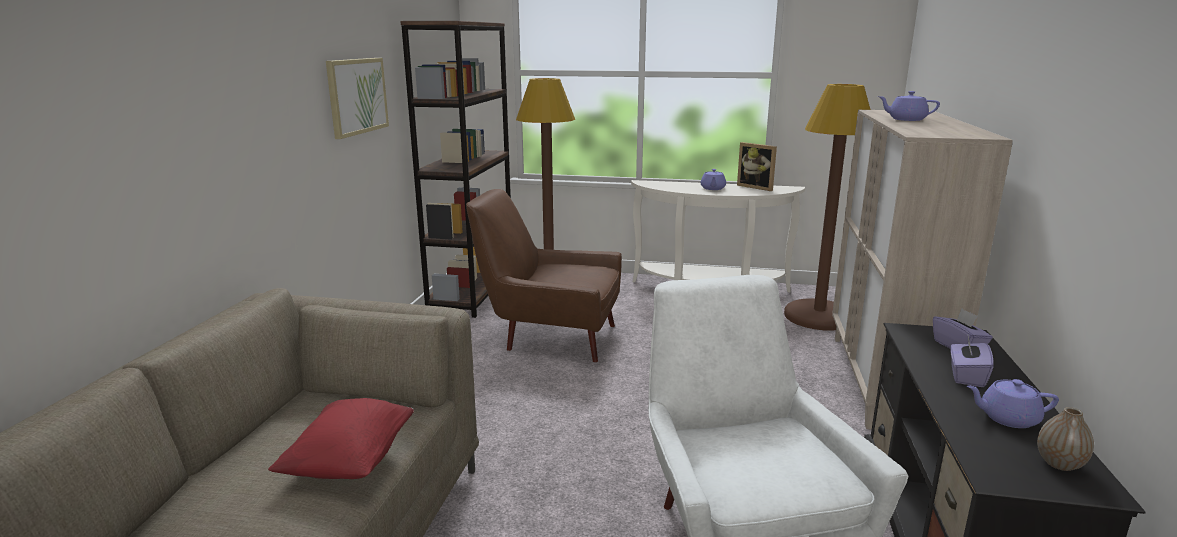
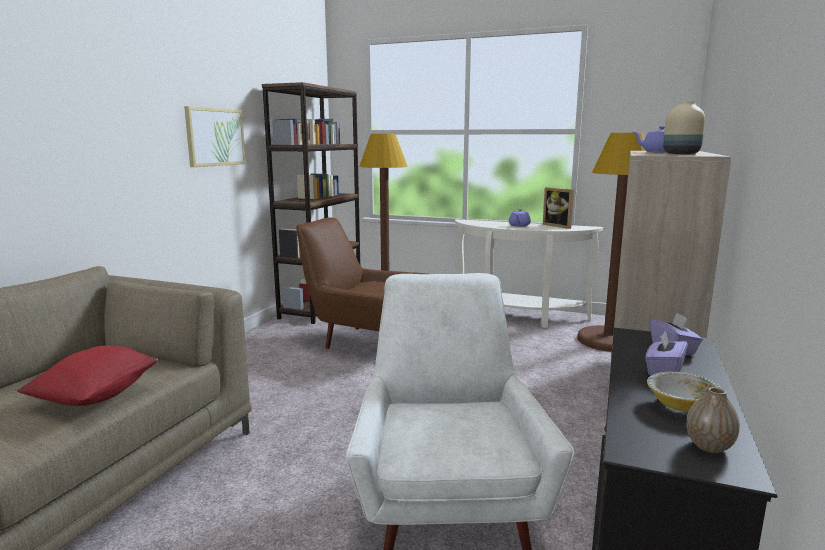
camera: 10 degrees right, 5 degrees down
(945, 129) = (680, 154): none -> beige vase
(1007, 418) = (681, 406): purple teapot -> bowl

